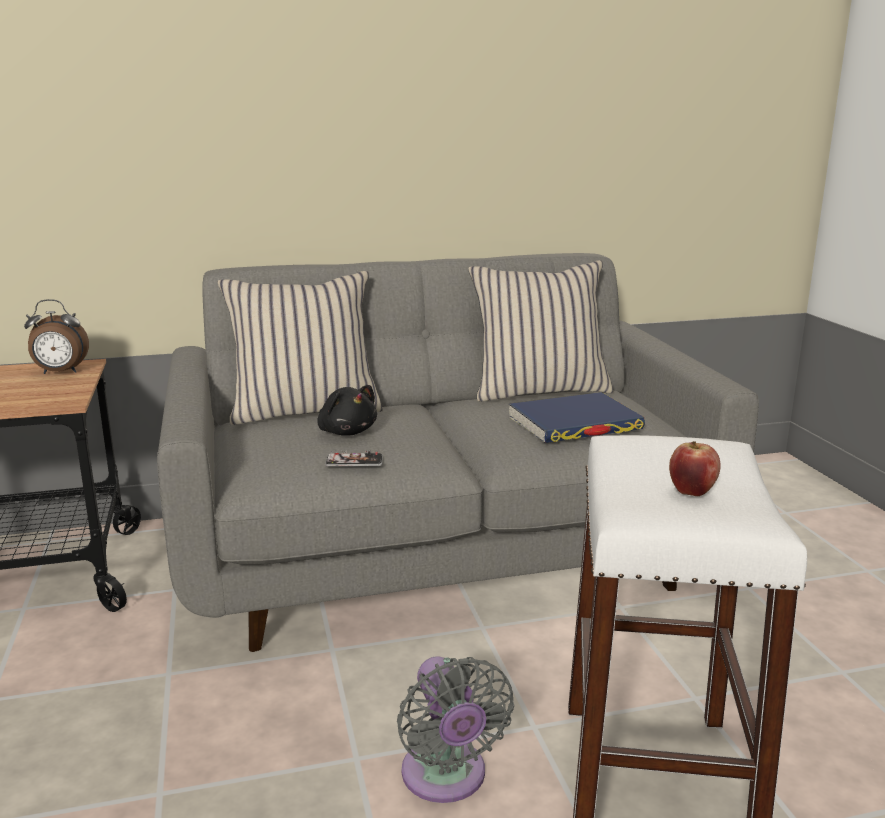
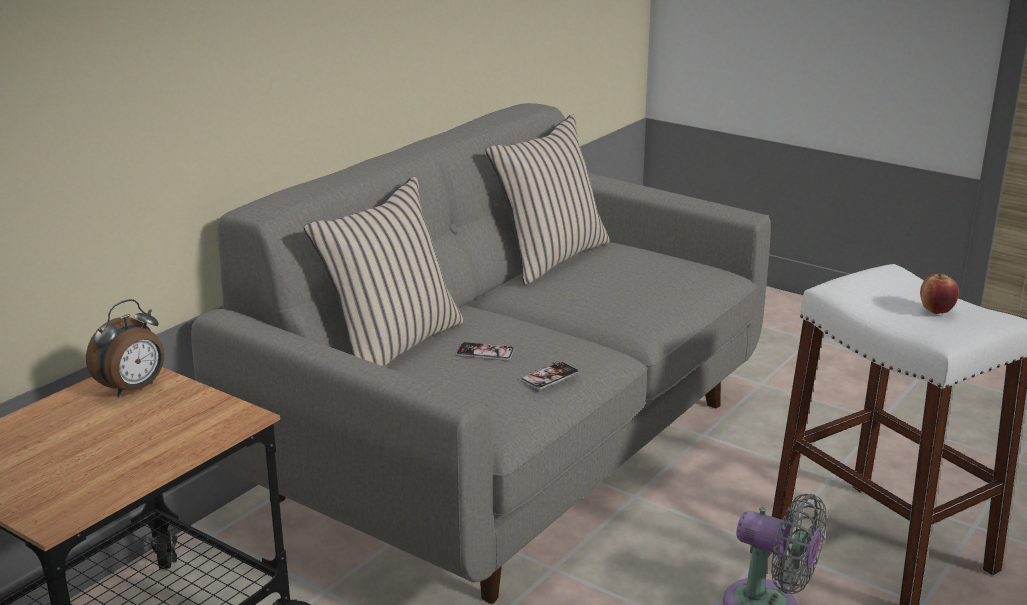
camera: 40 degrees left, 5 degrees up
(346, 432) = (485, 353): black plush toy -> phone
(574, 424) = (642, 282): blue book -> none

